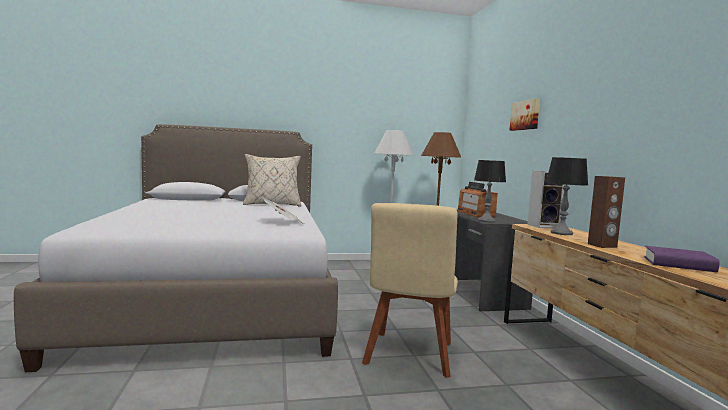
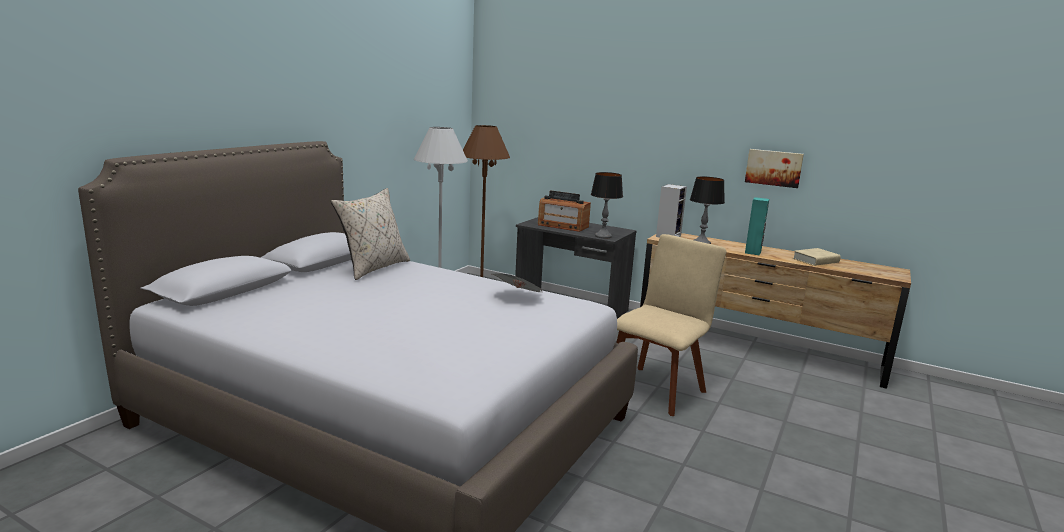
camera: 50 degrees left, 10 degrees up
(409, 356) = (658, 389): beige chair -> beige chair turned 105 degrees counterclockwise
(525, 115) = (602, 115): picture -> picture (773, 168)
(602, 245) = (753, 252): brown speaker -> turquoise speaker
(678, 264) = (815, 261): purple book -> beige book

